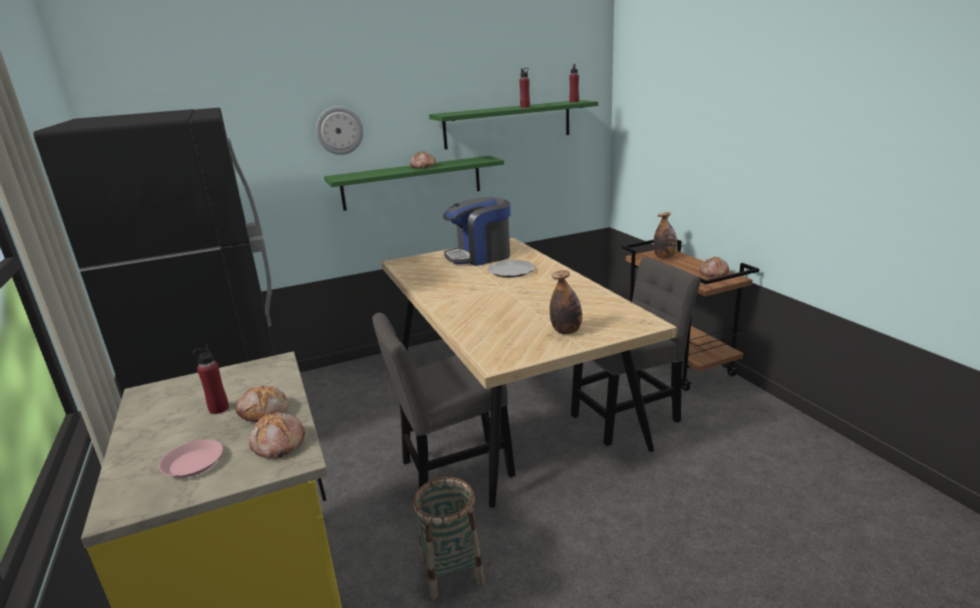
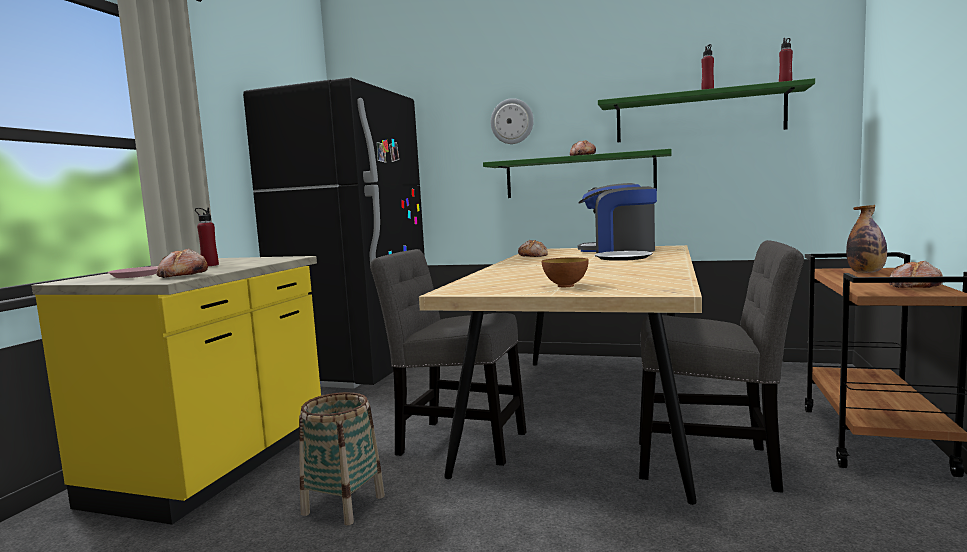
camera: 40 degrees right, 15 degrees down
(264, 411) = (221, 268): bread -> bread (533, 256)
(566, 331) = (565, 286): bottle -> bowl

